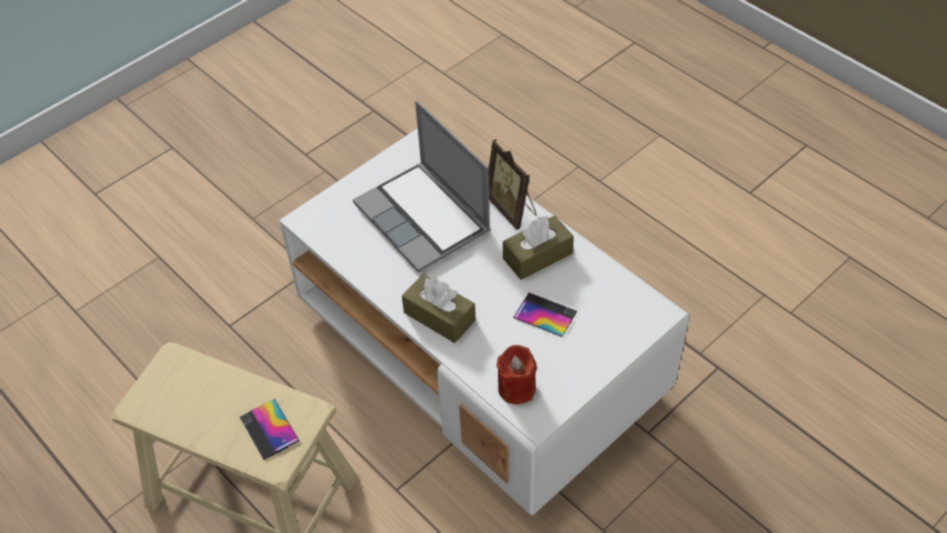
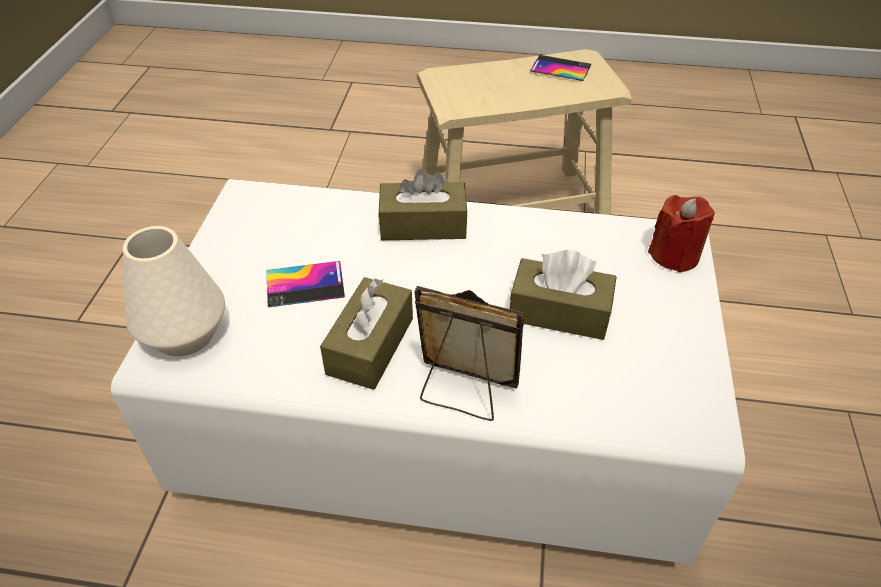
camera: 140 degrees right, 5 degrees down
(269, 429) = (470, 86): phone -> phone (560, 68)
(424, 218) = (559, 312): laptop -> brown tissue box
(516, 388) = (283, 207): red candle -> red candle (674, 255)
(634, 320) = (184, 334): none -> white vase

